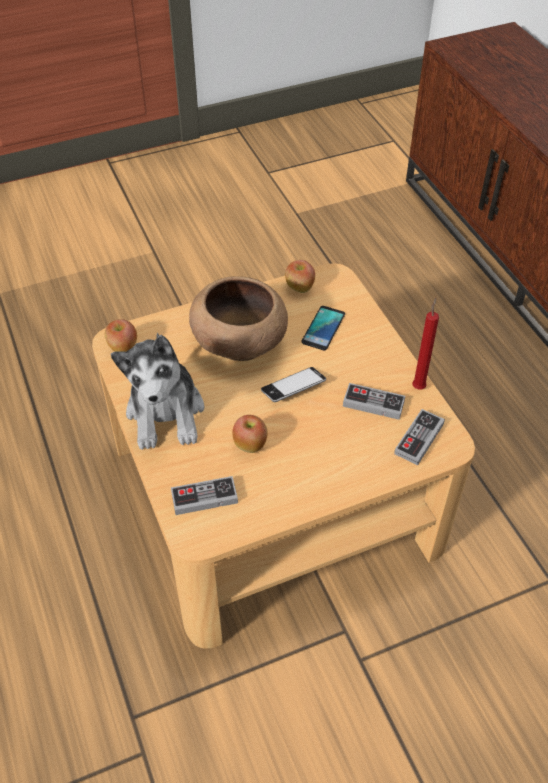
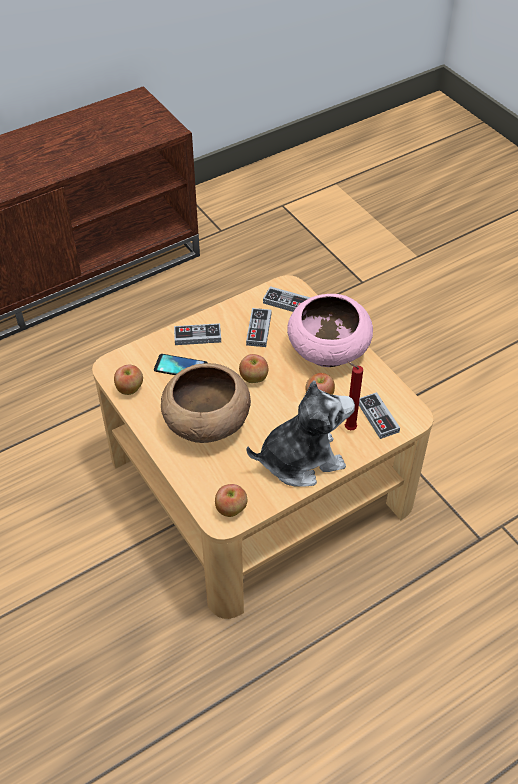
camera: 100 degrees left, 0 degrees up
(293, 388) = (253, 378): phone -> apple
(325, 468) = (328, 351): none -> pink bowl
(369, 347) = (197, 336): none -> game controller
(419, 386) = (235, 305): red candle -> red candle (348, 428)

